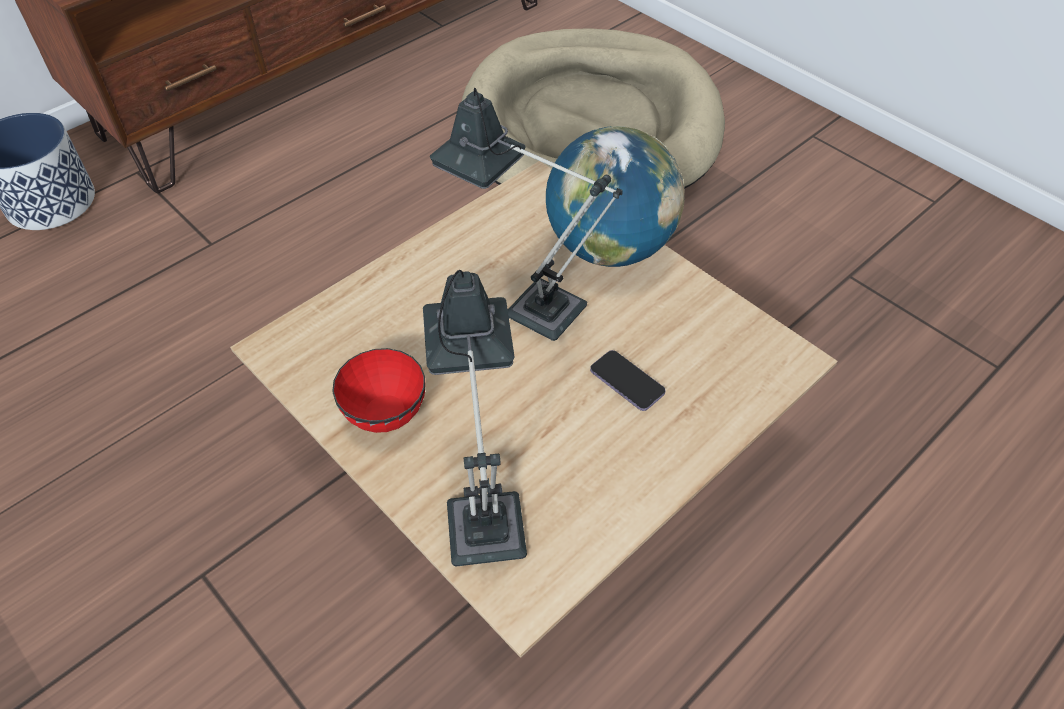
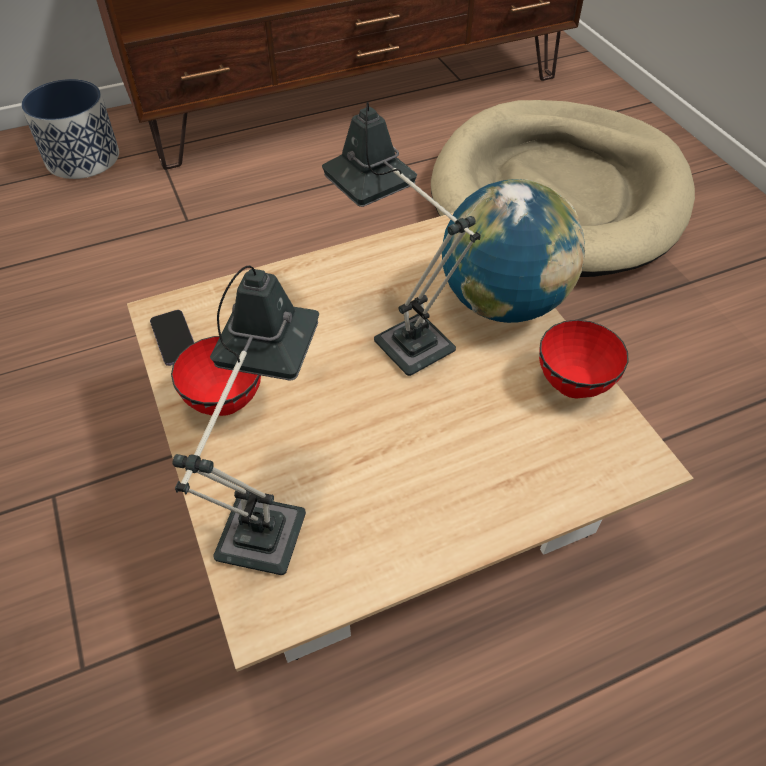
camera: 20 degrees right, 0 degrees up
(627, 382) = (461, 435): phone -> phone (174, 339)
(703, 306) = (572, 383): none -> red bowl

